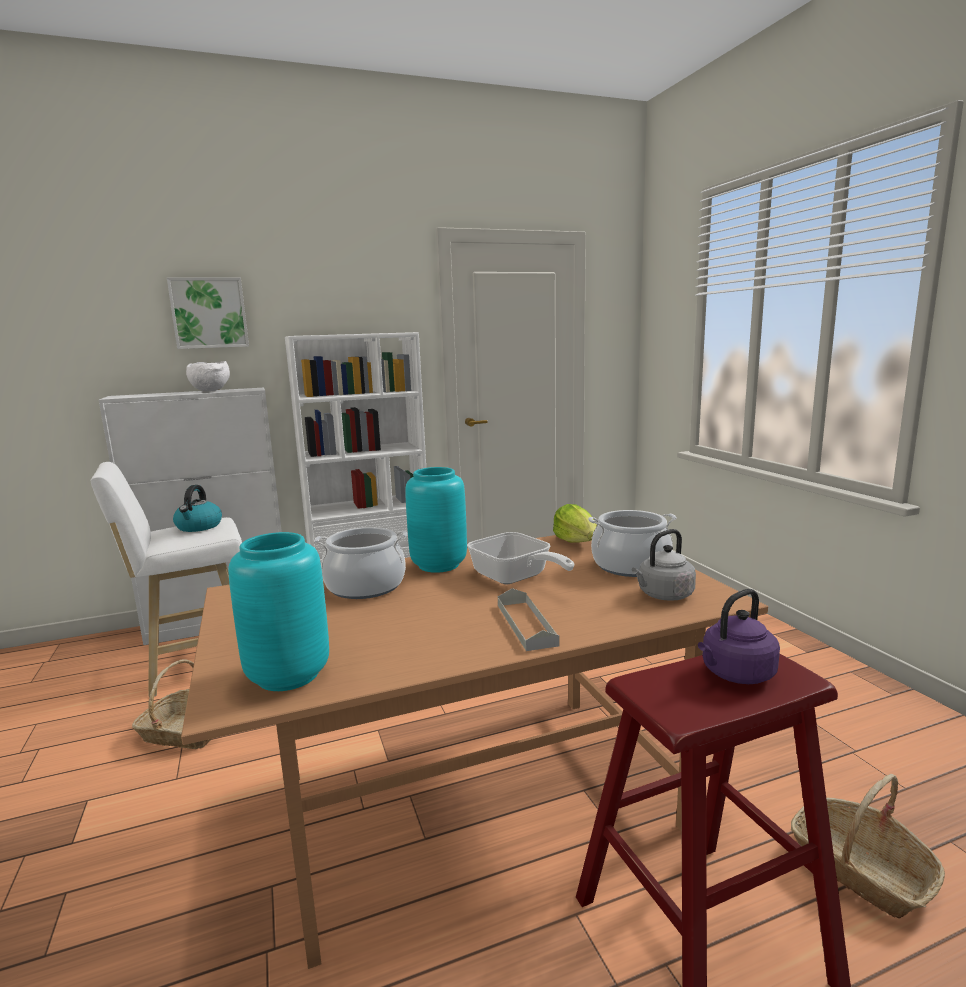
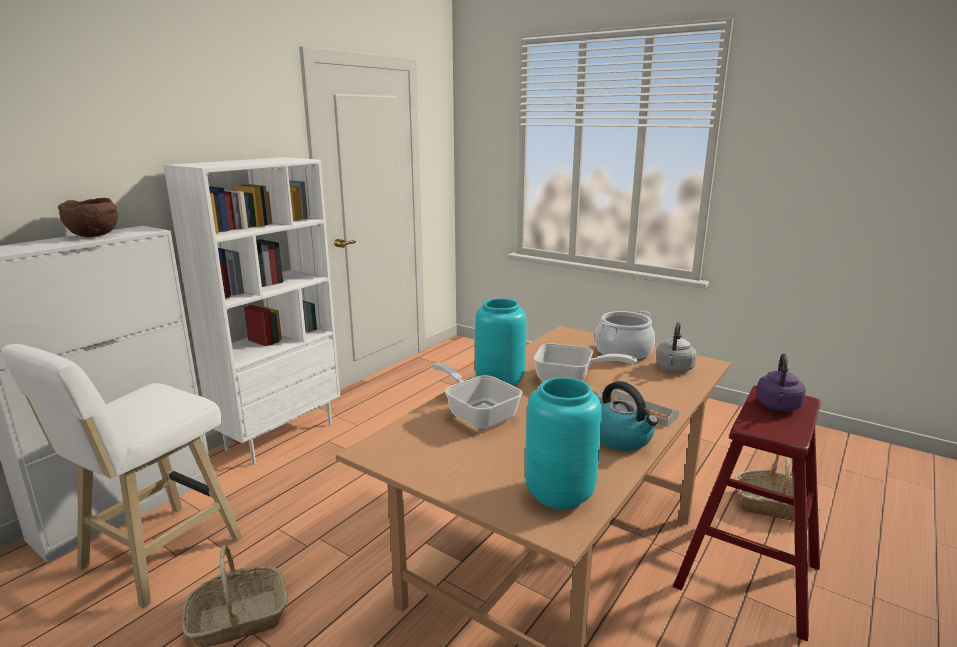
camera: 35 degrees left, 5 degrees up
(199, 527) = (149, 401): kettle -> kettle (622, 438)
(209, 313) = (67, 137): picture -> none
(212, 391) = (95, 236): white bowl -> brown bowl
(365, 586) = (477, 413): cooking pot -> frying pan
(577, 542) = (561, 342): lettuce -> none

